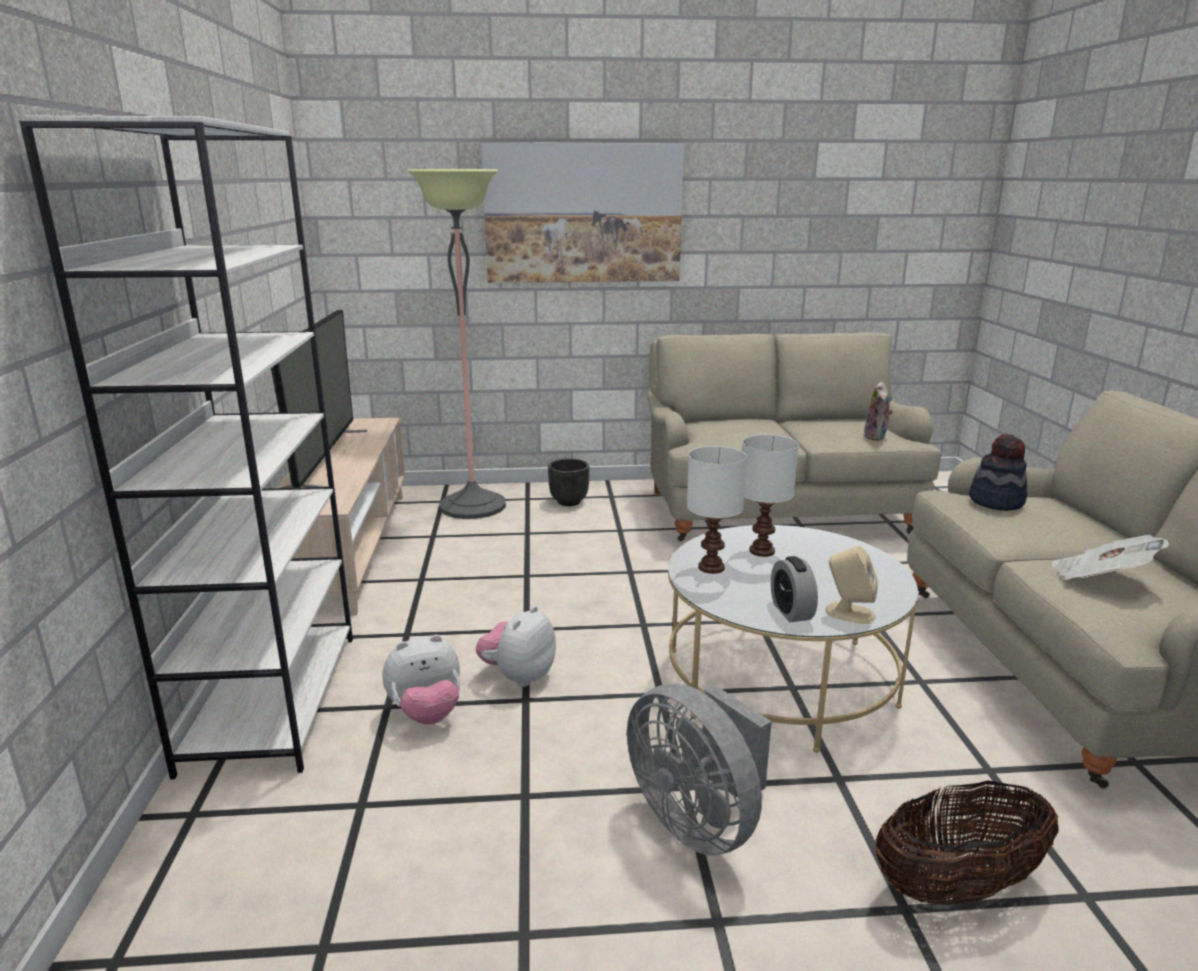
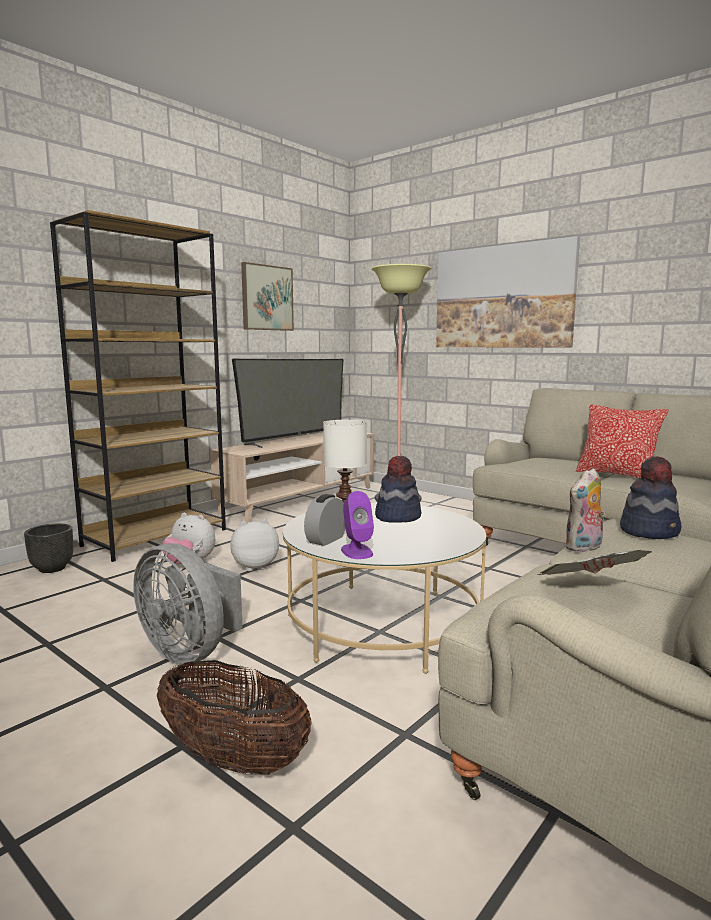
camera: 45 degrees right, 10 degrees down
(249, 223) = (267, 298): none -> picture
(272, 699) = (156, 537): white bookcase -> brown bookcase
(569, 502) = (458, 510): black planter -> black planter (53, 568)
(698, 820) = (190, 651): grey fan -> grey fan turned 60 degrees counterclockwise
(761, 551) = (397, 517): white table lamp -> hat
(808, 432) = (617, 475): none -> pillow
(849, 613) = (356, 551): beige speaker -> purple speaker
(876, 437) = (676, 487): plush toy -> plush toy (584, 548)

